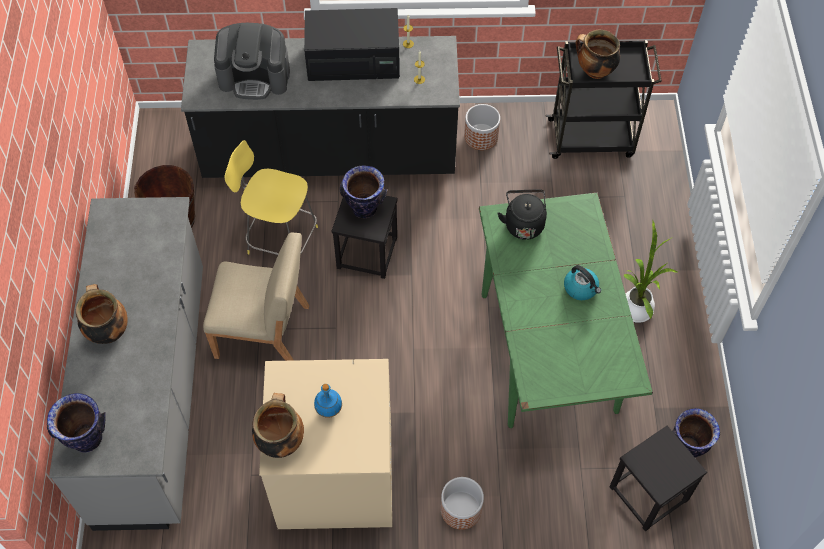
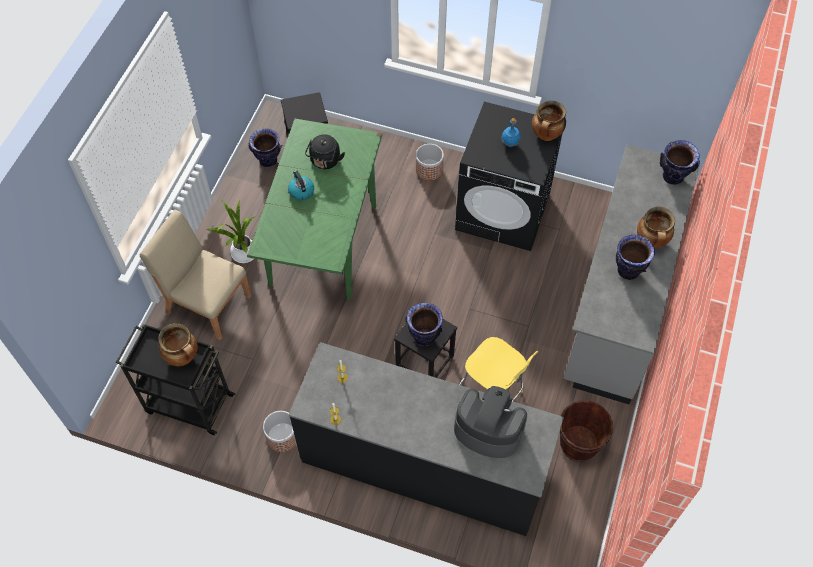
camera: 160 degrees left, 0 degrees up
(134, 282) = (627, 271): none -> vase
(264, 332) = (525, 322): beige chair -> beige chair (207, 303)
(334, 477) = (503, 211): beige washing machine -> black washing machine
(354, 59) = (390, 419): black microwave -> none
(523, 223) = (316, 248): black kettle -> black kettle (325, 162)

